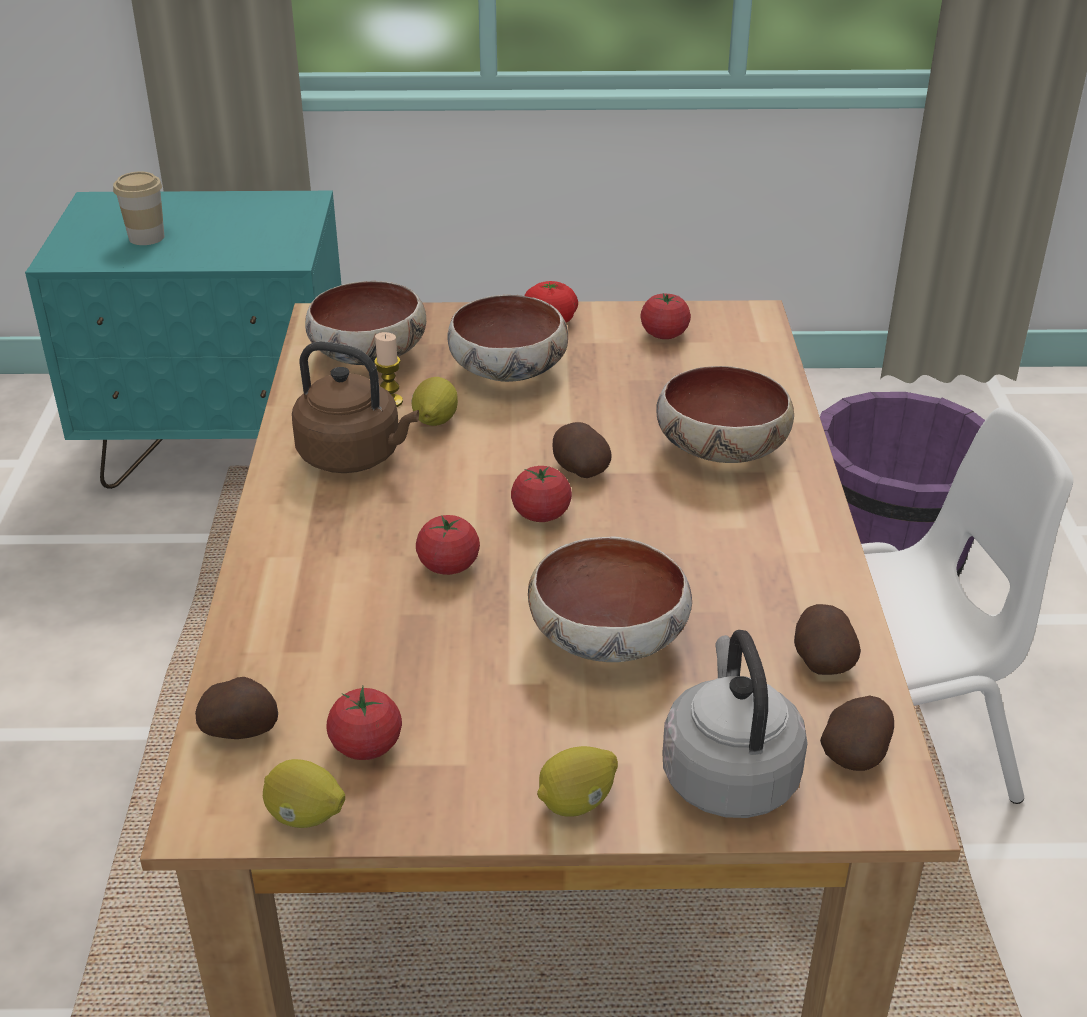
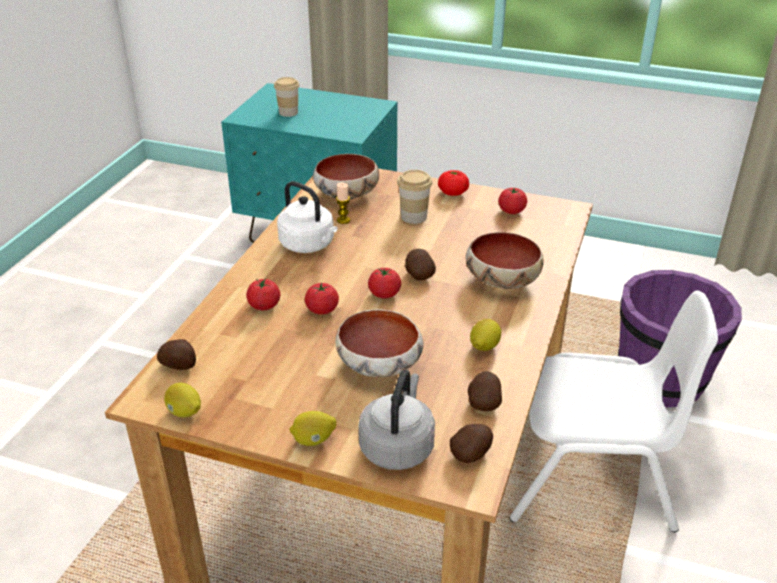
camera: 20 degrees right, 0 degrees up
(355, 456) = (309, 245): brown kettle -> white kettle
(366, 746) = (231, 387): tomato -> tomato (264, 306)
(434, 422) = (359, 235): lemon -> lemon (483, 347)
(509, 373) = (414, 217): bowl -> cup

